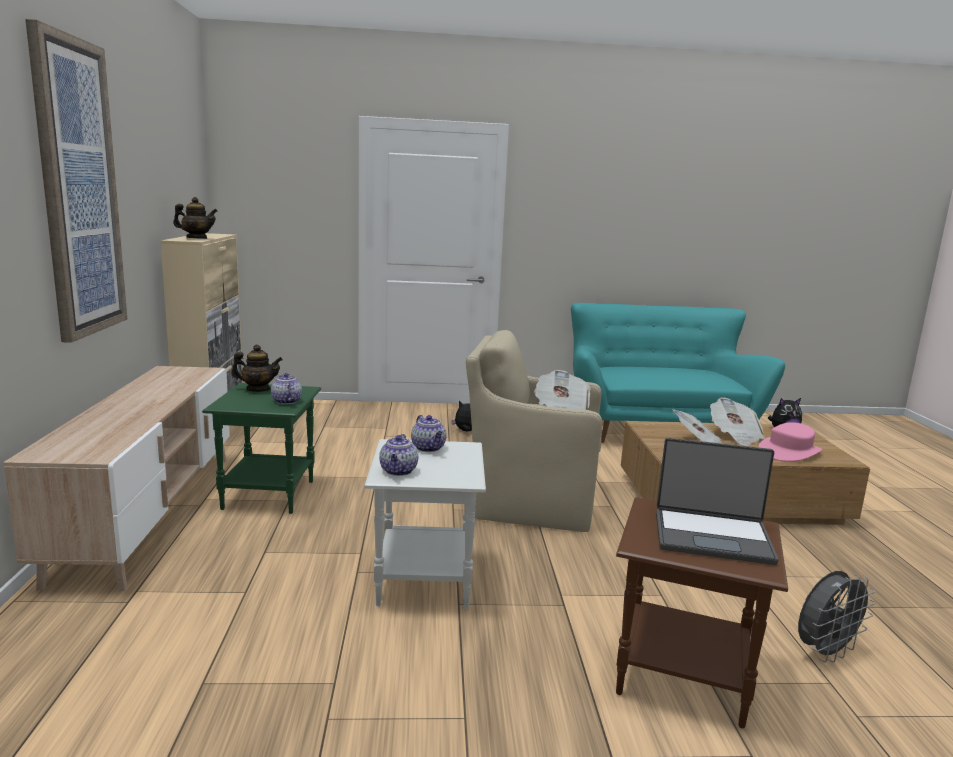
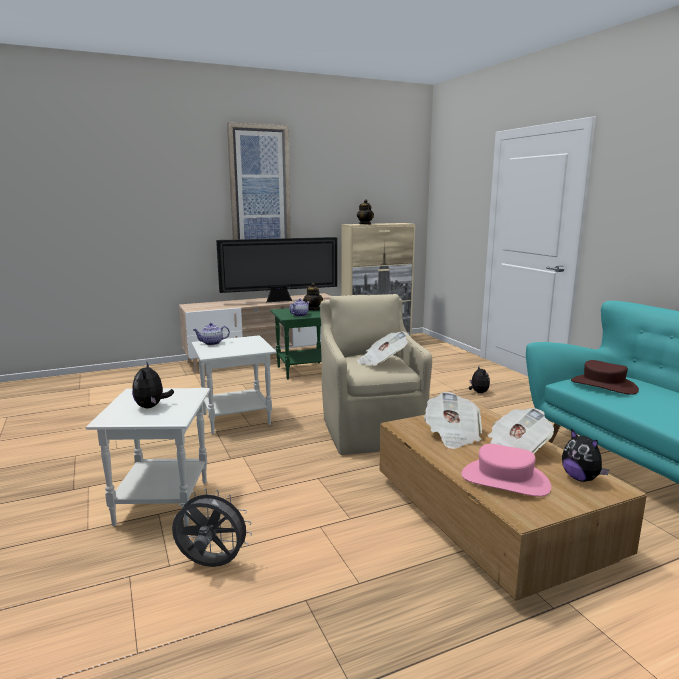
camera: 70 degrees right, 0 degrees up
(160, 393) = (280, 300): none -> television
(429, 448) = (252, 343): teapot -> none
(633, 375) = (603, 385): none -> brown hat
(684, 677) = (162, 503): brown side table -> white side table
(712, 536) = (151, 407): laptop -> plush toy
(825, 652) = (211, 565): grey fan -> grey fan turned 150 degrees clockwise

